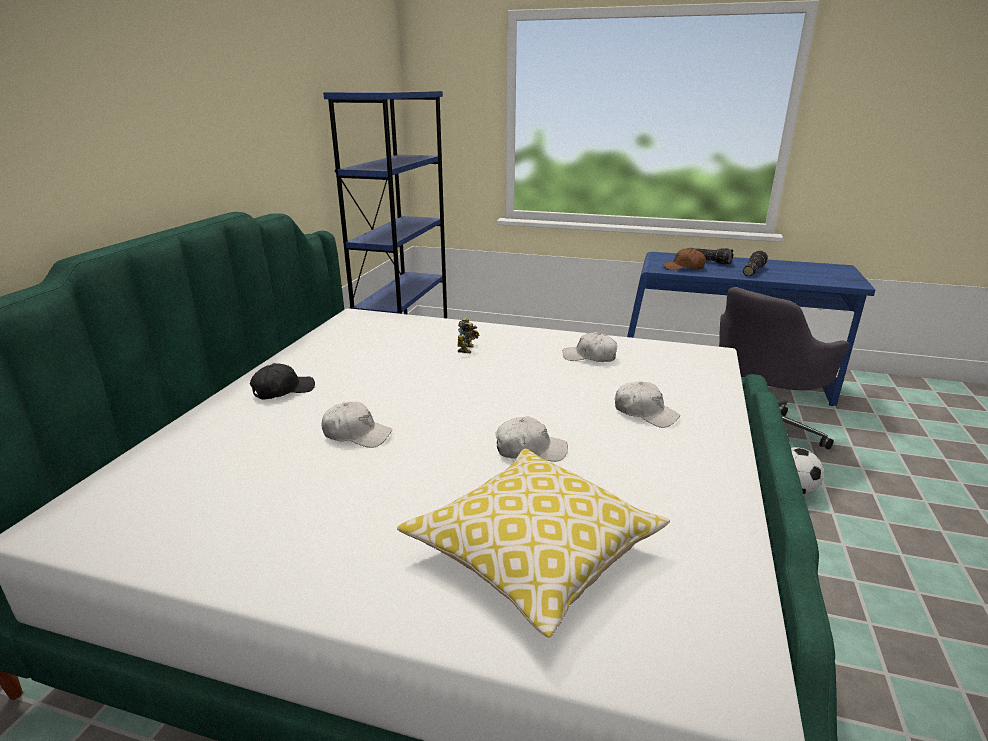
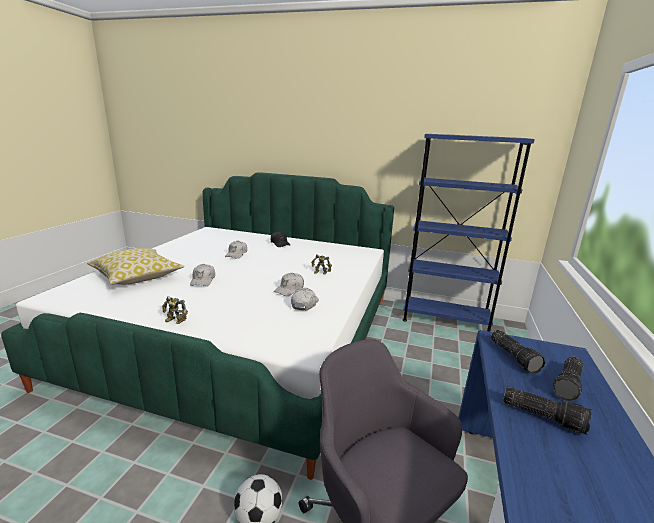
camera: 90 degrees right, 5 degrees down
(645, 413) = (220, 310): white cap -> white cap (289, 289)
(683, 267) = (514, 357): brown cap -> flashlight
(707, 445) = (174, 321): none -> toy robot

